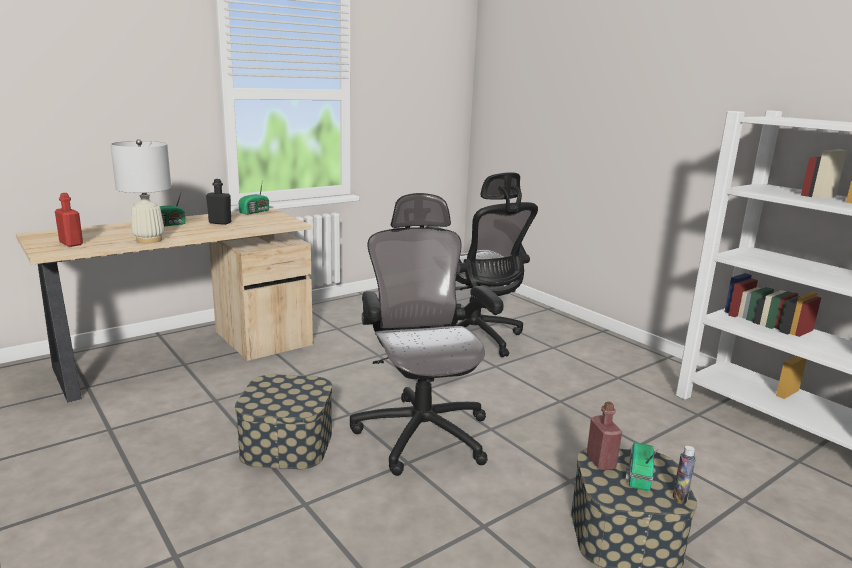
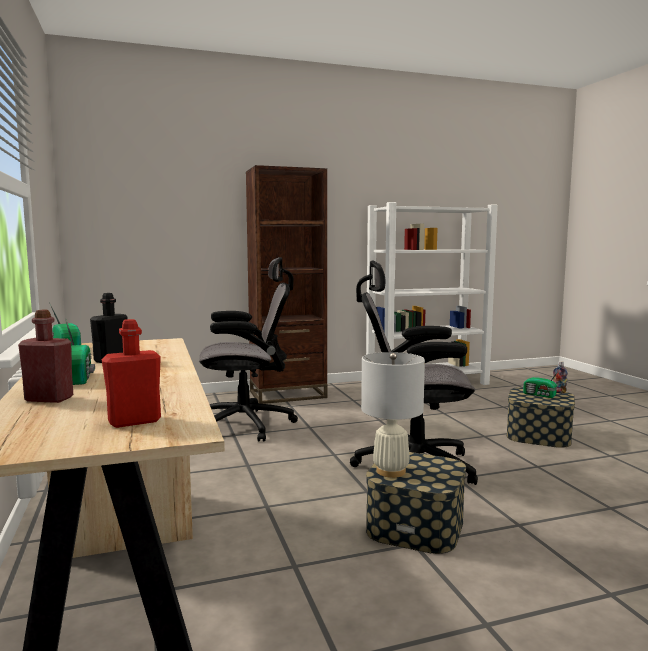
camera: 70 degrees left, 10 degrees down
(149, 240) = (174, 384): white table lamp -> white table lamp (391, 471)
(591, 340) = (288, 394): none -> brown bookcase
(600, 462) = (526, 398): red bottle -> red bottle (49, 399)

